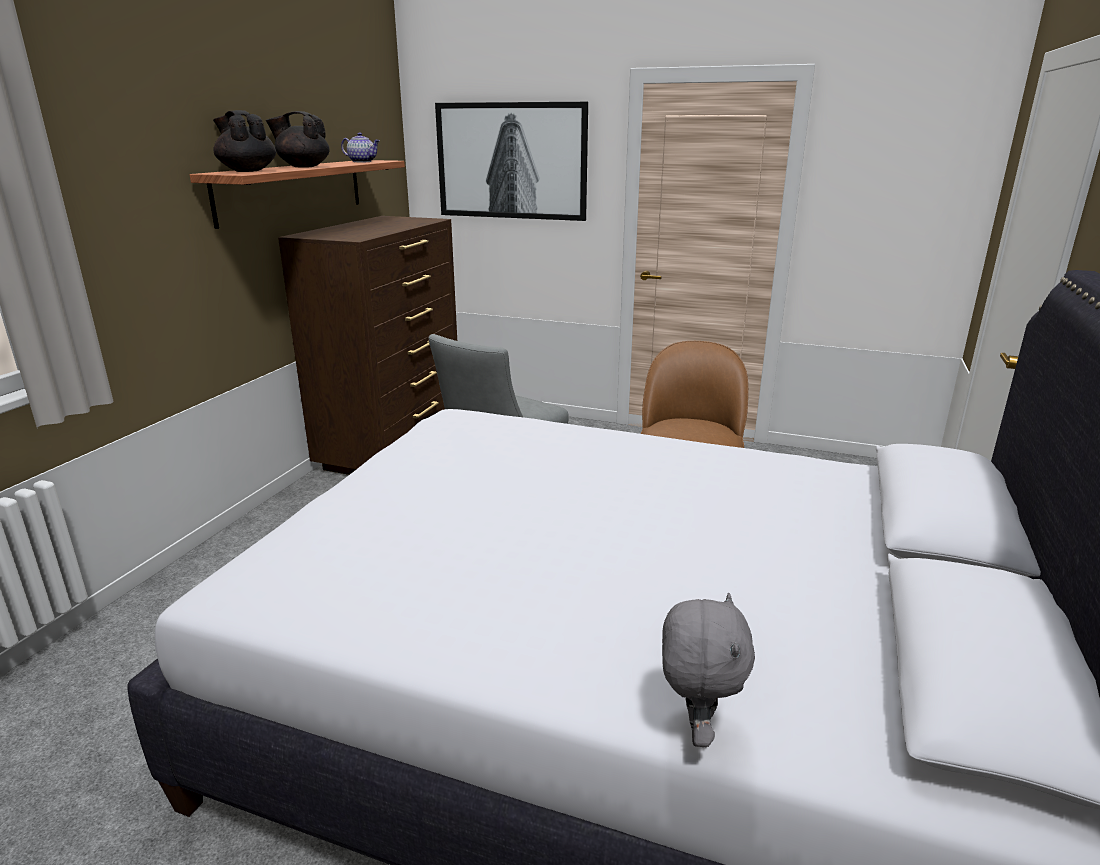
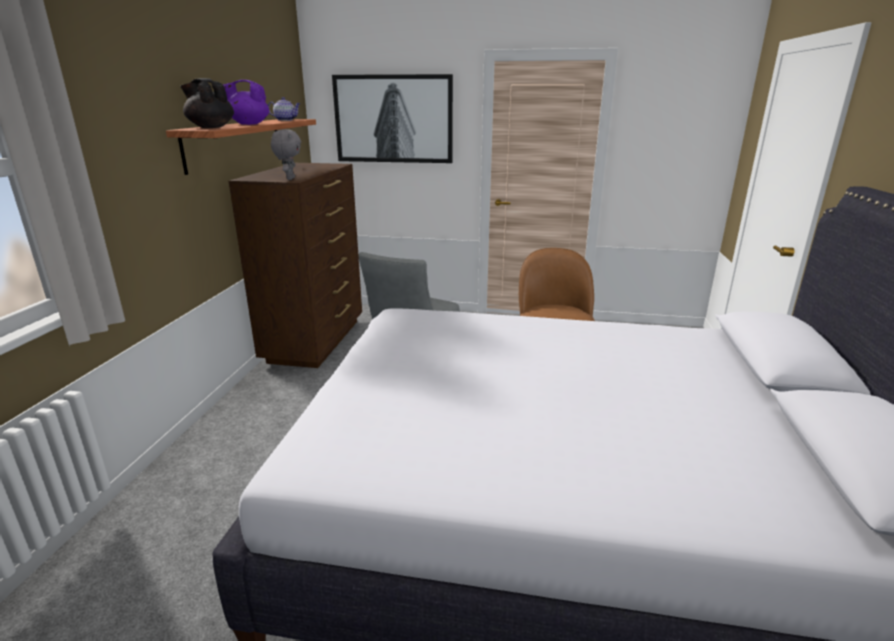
camera: 10 degrees left, 0 degrees up
(303, 167) = (248, 124): black teapot -> purple teapot
(696, 730) = (709, 530): grey plush toy -> grey plush toy (289, 179)

